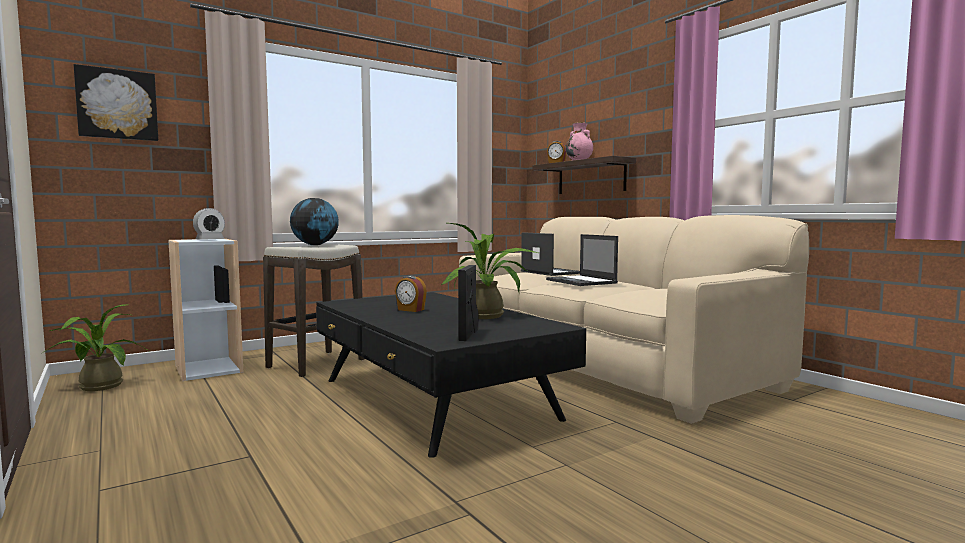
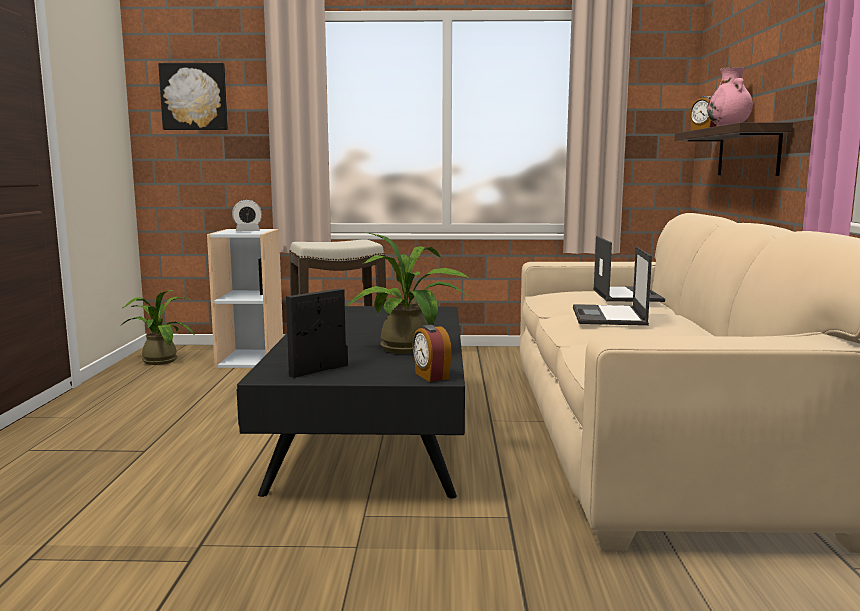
camera: 35 degrees right, 5 degrees up
(315, 244) = (346, 240): globe -> none
(410, 310) = (361, 328): alarm clock -> alarm clock (431, 376)

